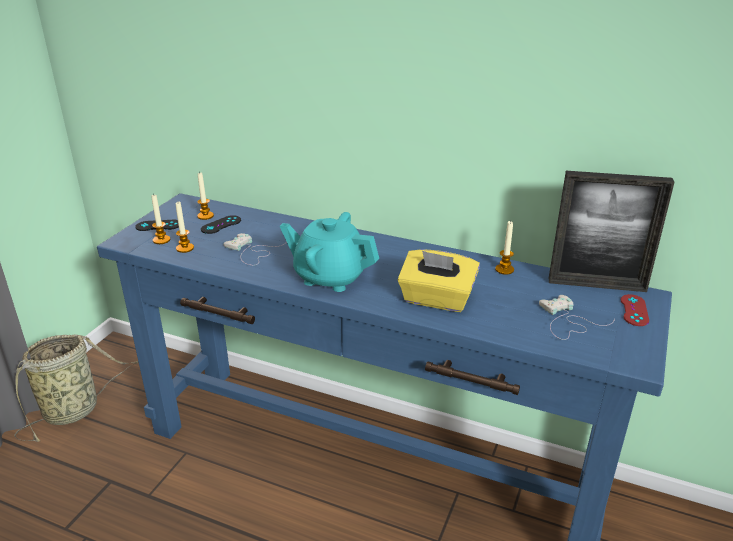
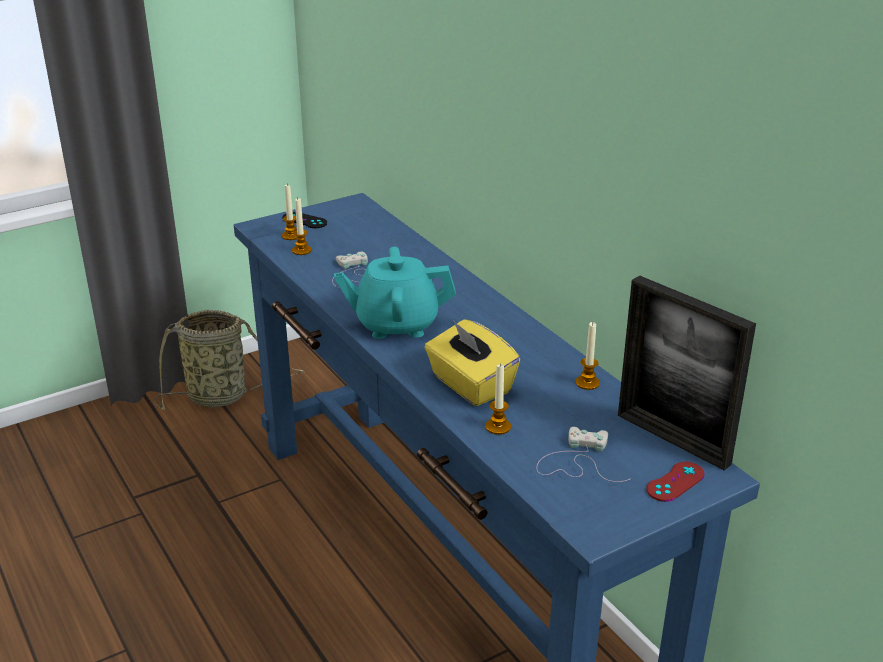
camera: 35 degrees right, 0 degrees up
(205, 216) = (357, 224): candle -> candle (498, 427)
(221, 225) = (360, 237): black game controller -> none
(330, 277) = (396, 324): turquoise teapot -> turquoise teapot turned 60 degrees counterclockwise

